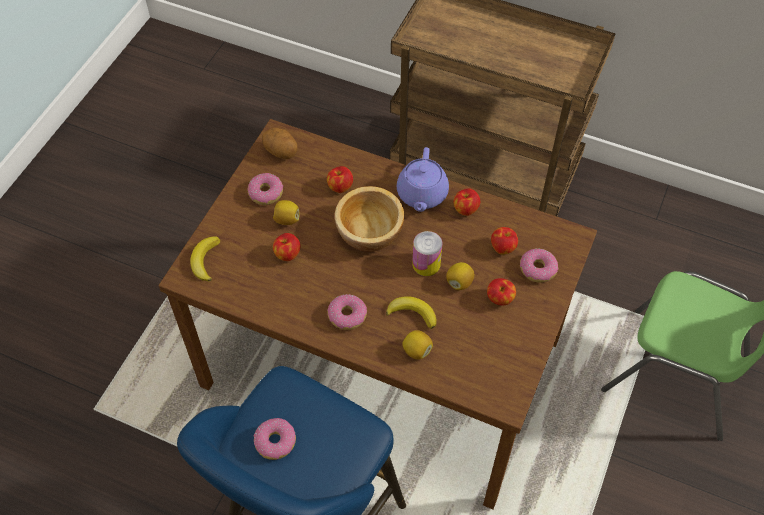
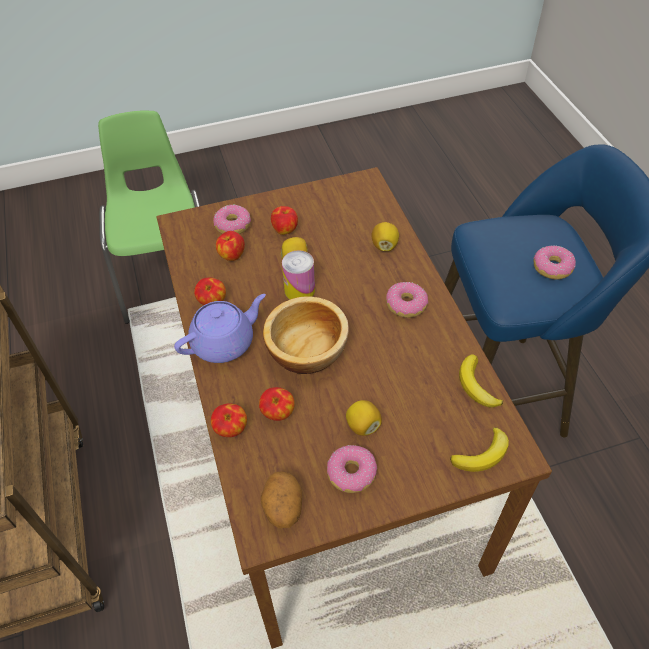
camera: 130 degrees left, 5 degrees down
(287, 254) = (399, 392): apple -> apple (231, 429)
(412, 313) = (356, 268): banana -> banana (476, 385)

